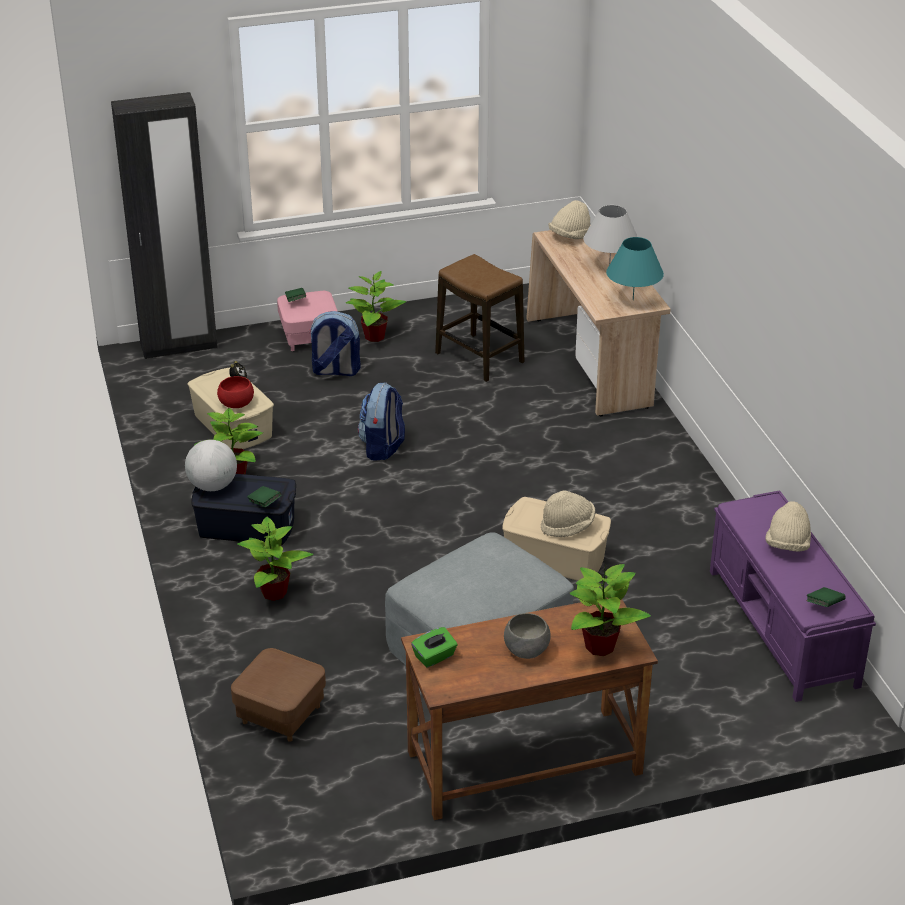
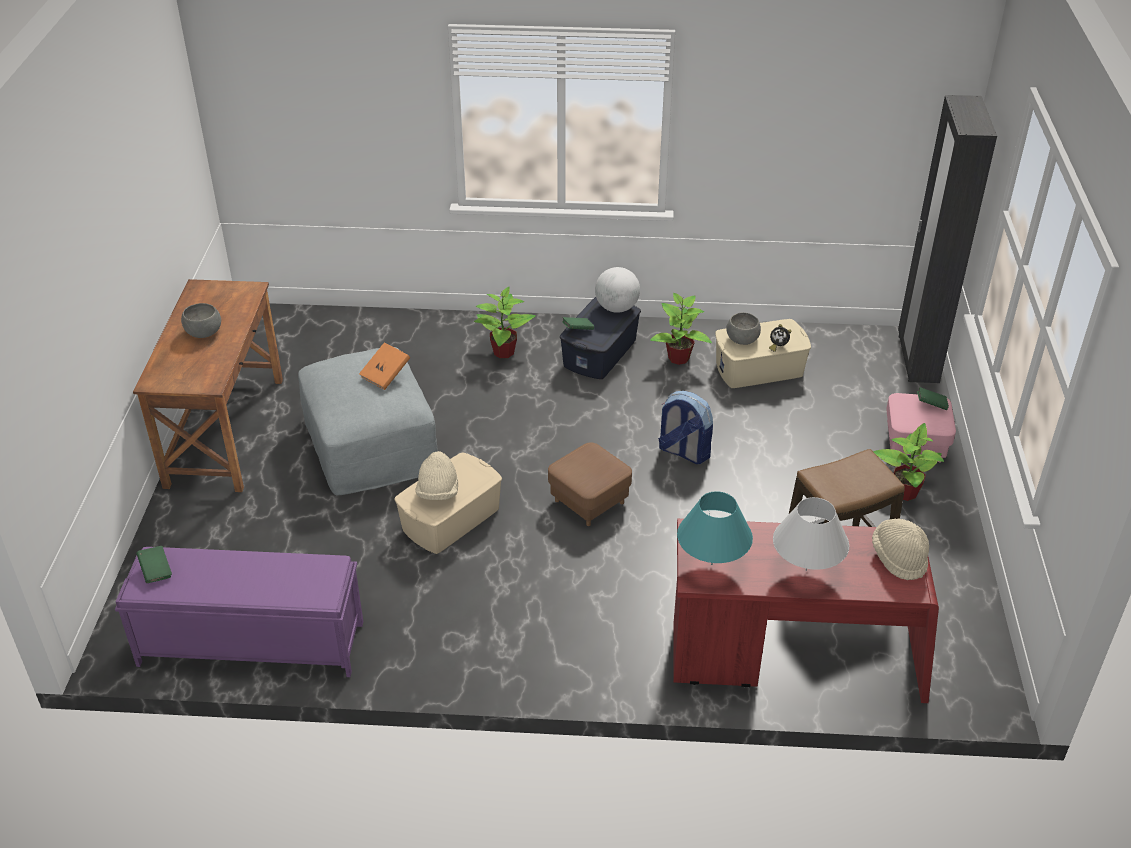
camera: 110 degrees right, 5 degrees up
(237, 403) = (742, 339): red bowl -> grey bowl
(280, 714) = (365, 332): brown ottoman -> brown ottoman (589, 501)
(335, 371) = (839, 449): backpack -> none
(434, 657) = (234, 291): green tissue box -> none
(459, 562) = (385, 375): none -> orange book
(591, 363) = (794, 660): beige desk -> red desk
(600, 646) = (174, 368): potted plant -> none
(787, 545) = (253, 580): beige hat -> none

